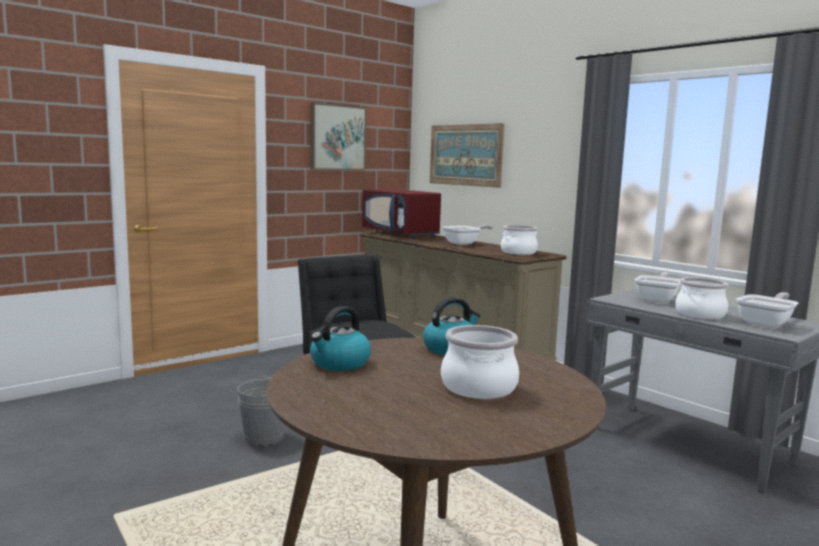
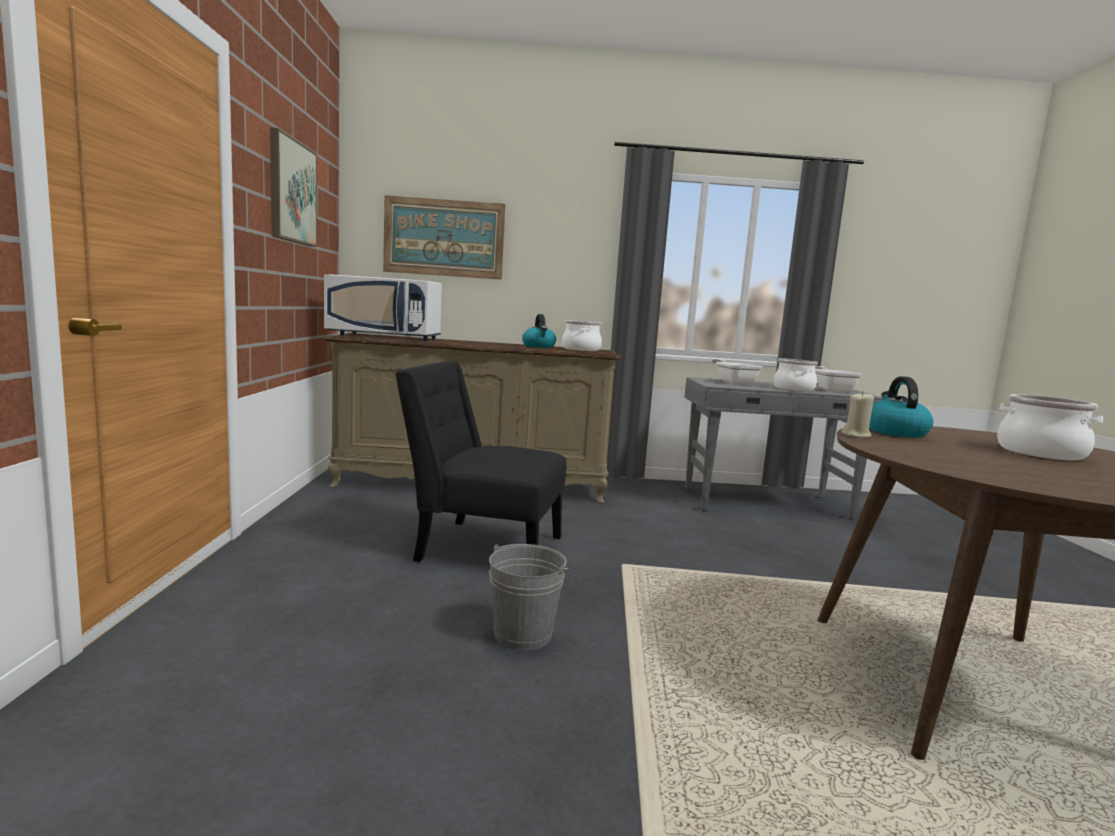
camera: 50 degrees left, 0 degrees up
(339, 363) = (945, 461): kettle -> kettle (539, 346)
(395, 341) = (856, 435): none -> beige candle
(400, 234) = (385, 337): red microwave -> white microwave
(464, 243) = (496, 344): frying pan -> none

